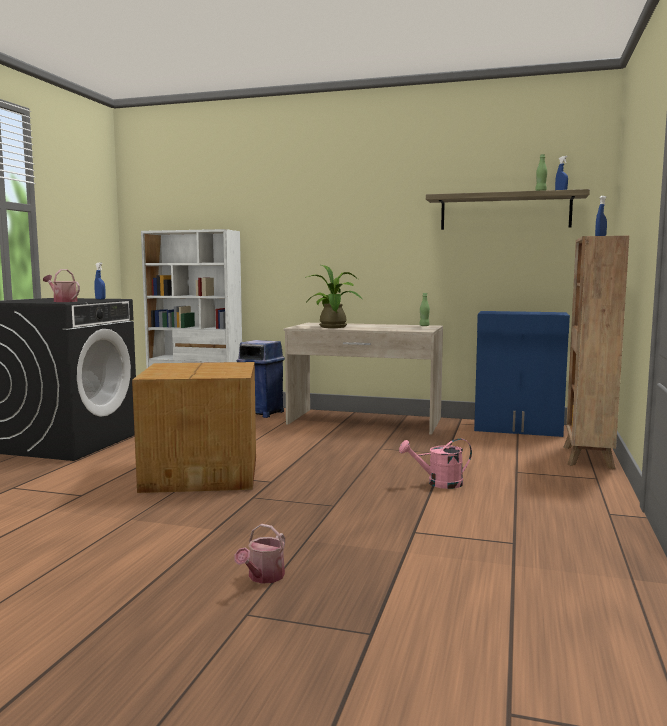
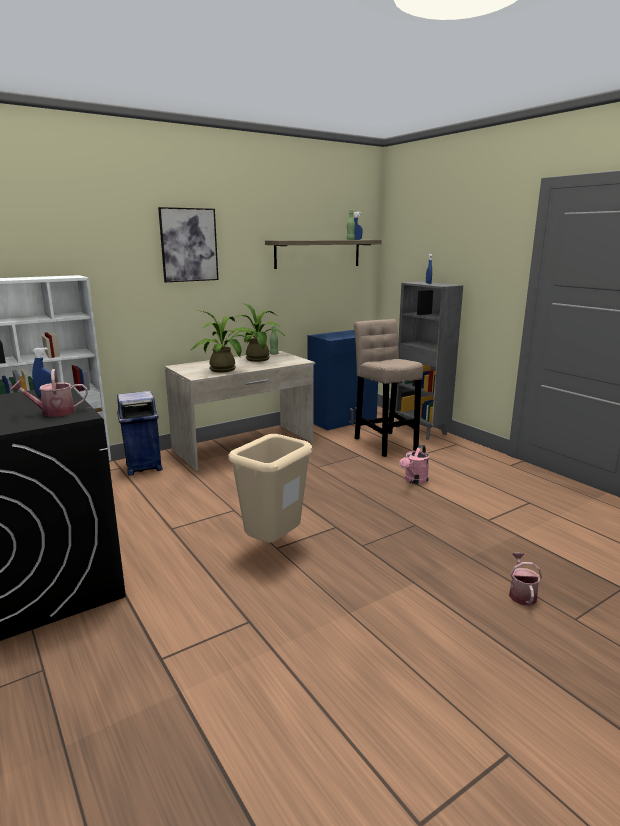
camera: 50 degrees left, 10 degrees up
(203, 473) = (273, 545): cardboard box -> beige trash can
(263, 577) = (521, 593): watering can -> watering can turned 150 degrees counterclockwise
(342, 204) = (189, 245): none -> picture
(390, 326) = (259, 360): none -> potted plant
(505, 453) = (384, 442): none -> beige stool
(587, 458) = (421, 431): brown bookcase -> grey bookcase

